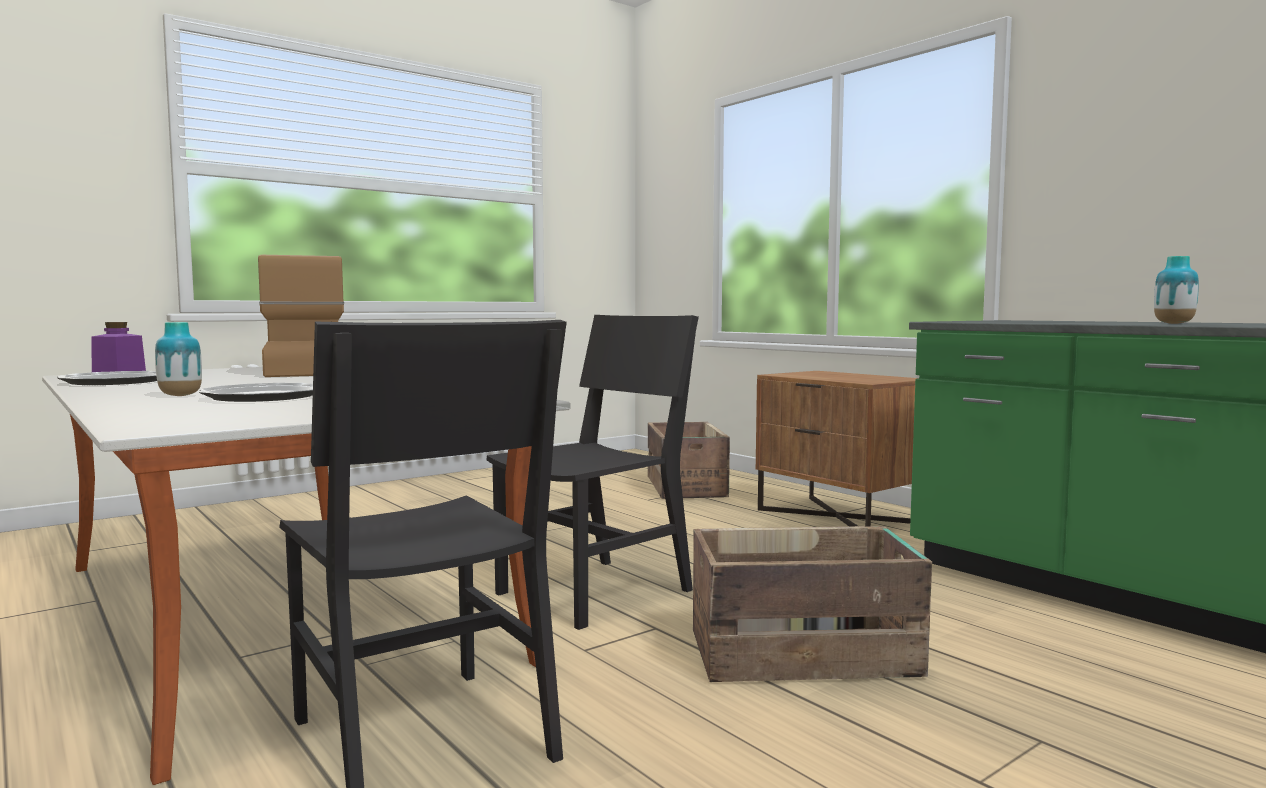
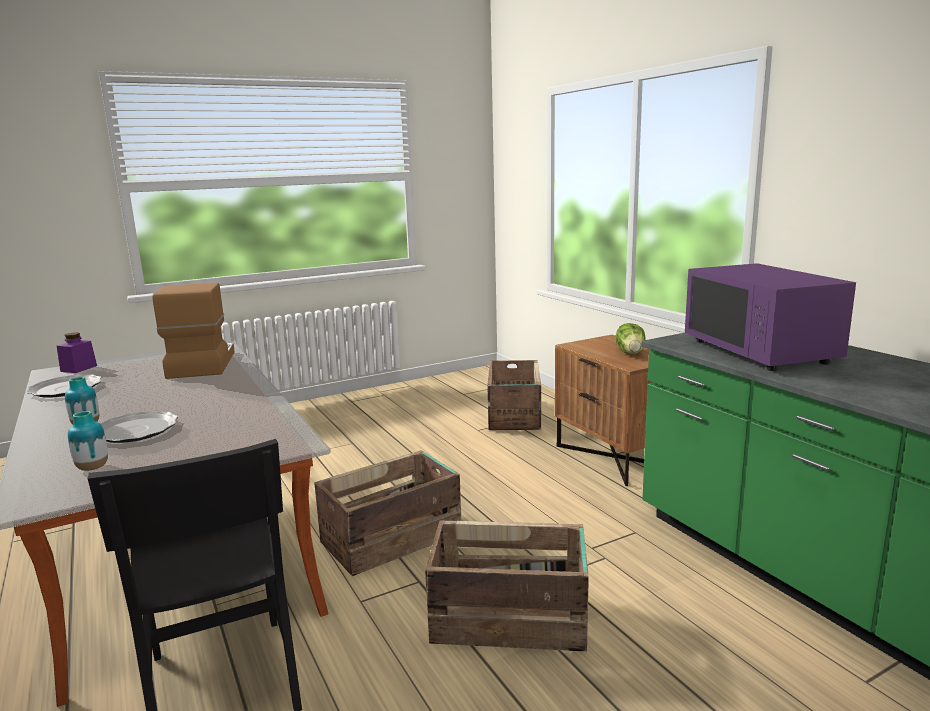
camera: 10 degrees right, 10 degrees up
(595, 592) = (393, 538): black chair -> crate
(857, 377) = (631, 353): none -> lettuce
(1059, 322) = (760, 351): none -> purple microwave
(1174, 323) = (836, 375): vase -> vase (92, 468)

